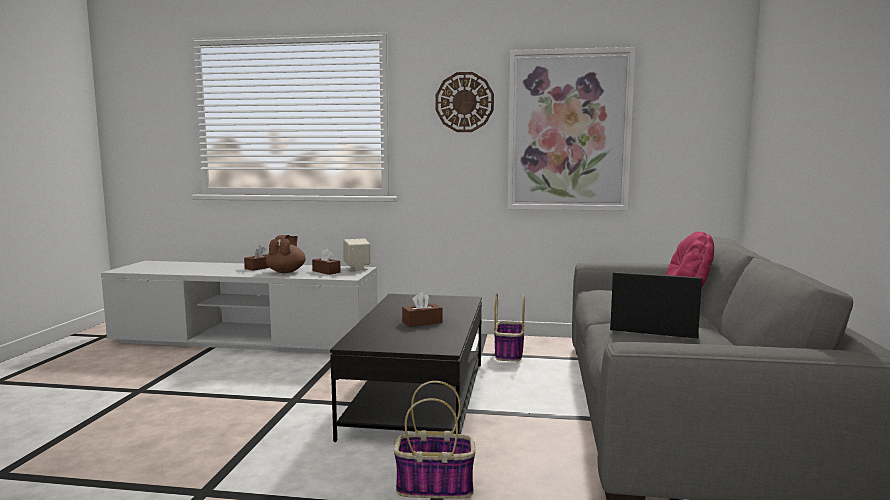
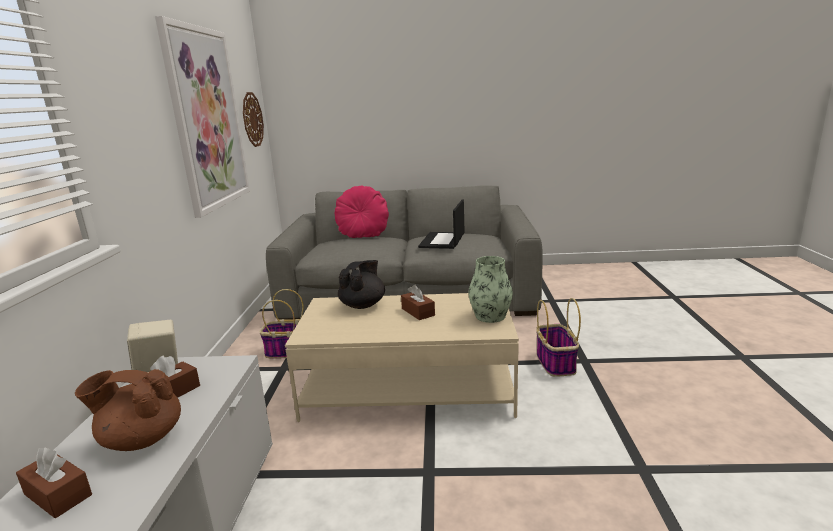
camera: 95 degrees left, 10 degrees up
(390, 344) = (490, 316): none -> vase
(418, 398) = (409, 388): black coffee table -> beige coffee table
(452, 308) = (363, 305): none -> black teapot
(464, 102) = (135, 84): wall clock -> wall clock (252, 119)

